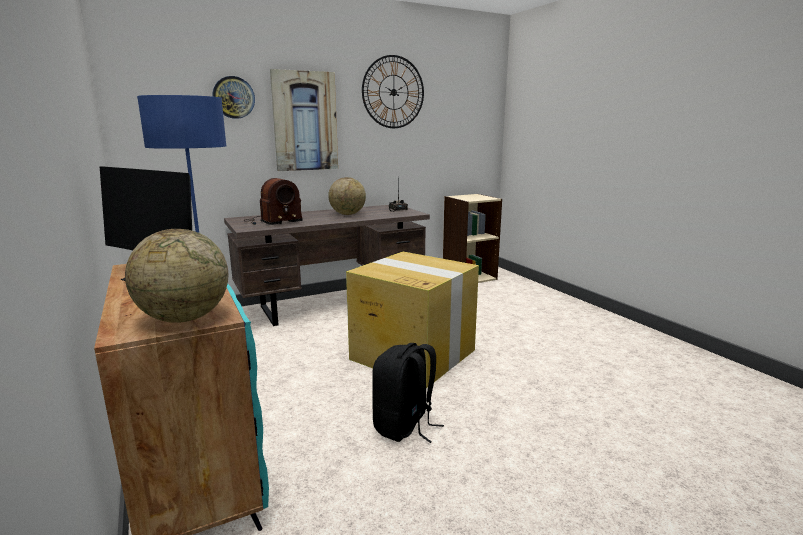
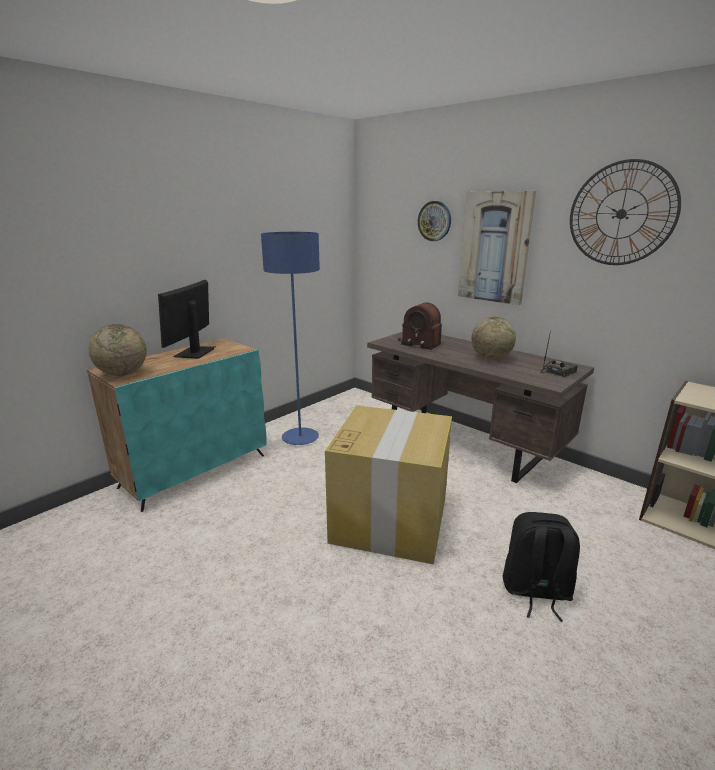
camera: 70 degrees right, 5 degrees up
(405, 426) = (258, 544): black backpack -> black backpack (535, 591)

